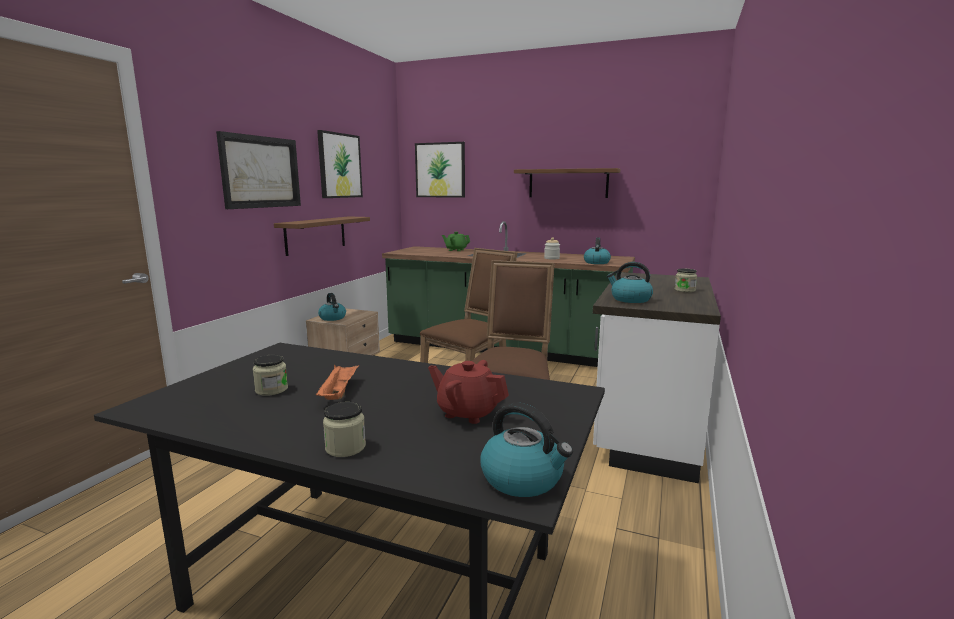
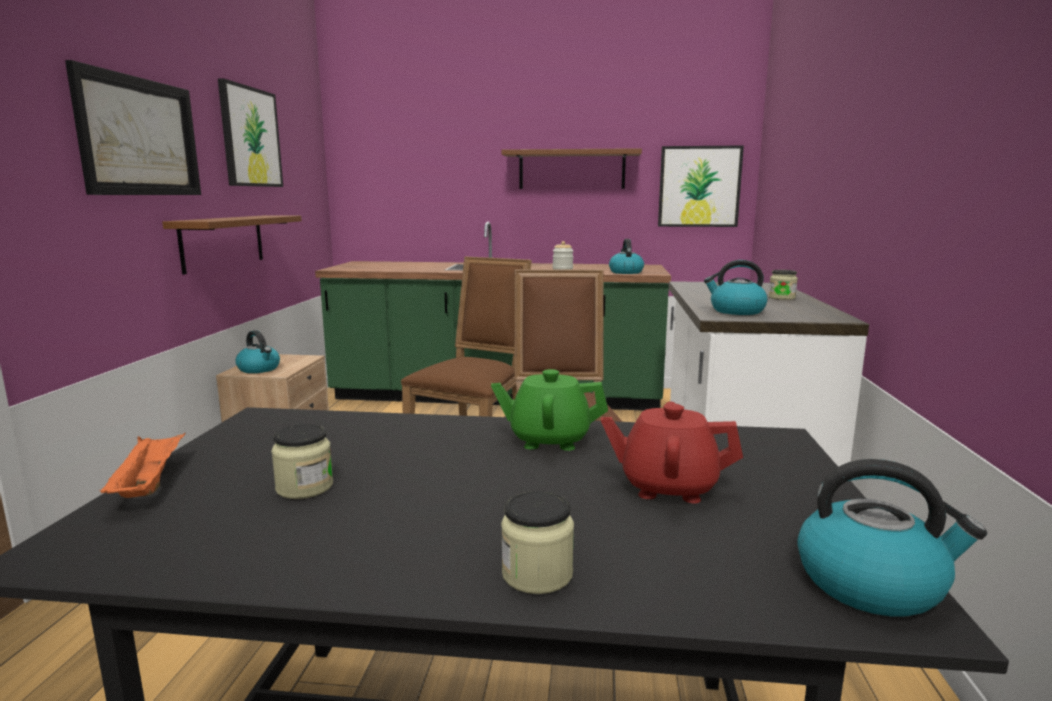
camera: 15 degrees left, 0 degrees up
(339, 393) = (430, 479): orange tray -> orange tray (149, 484)
(440, 170) = (389, 151): picture -> picture (699, 186)
(456, 250) = (420, 264): green teapot -> green teapot (549, 440)

